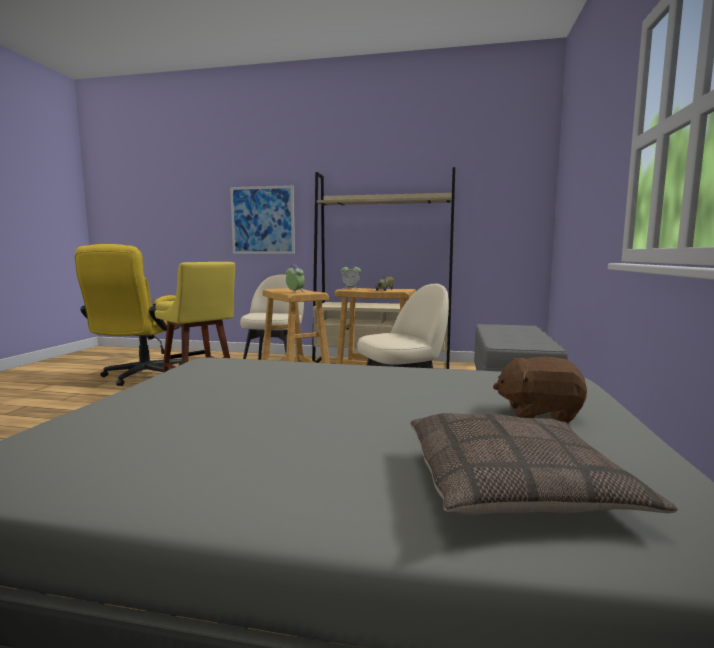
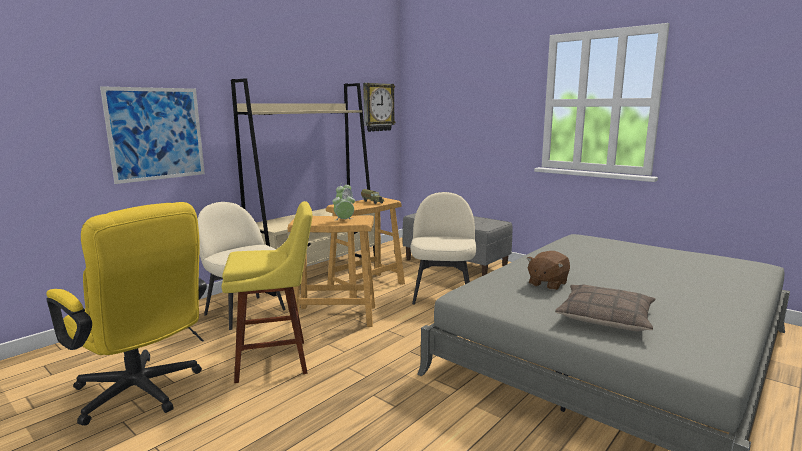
camera: 60 degrees left, 5 degrees up
(510, 196) = (377, 107): none -> wall clock
(515, 485) = (721, 272): pillow -> pillow (605, 317)
(539, 413) = (637, 253): brown plush toy -> brown plush toy (547, 284)

